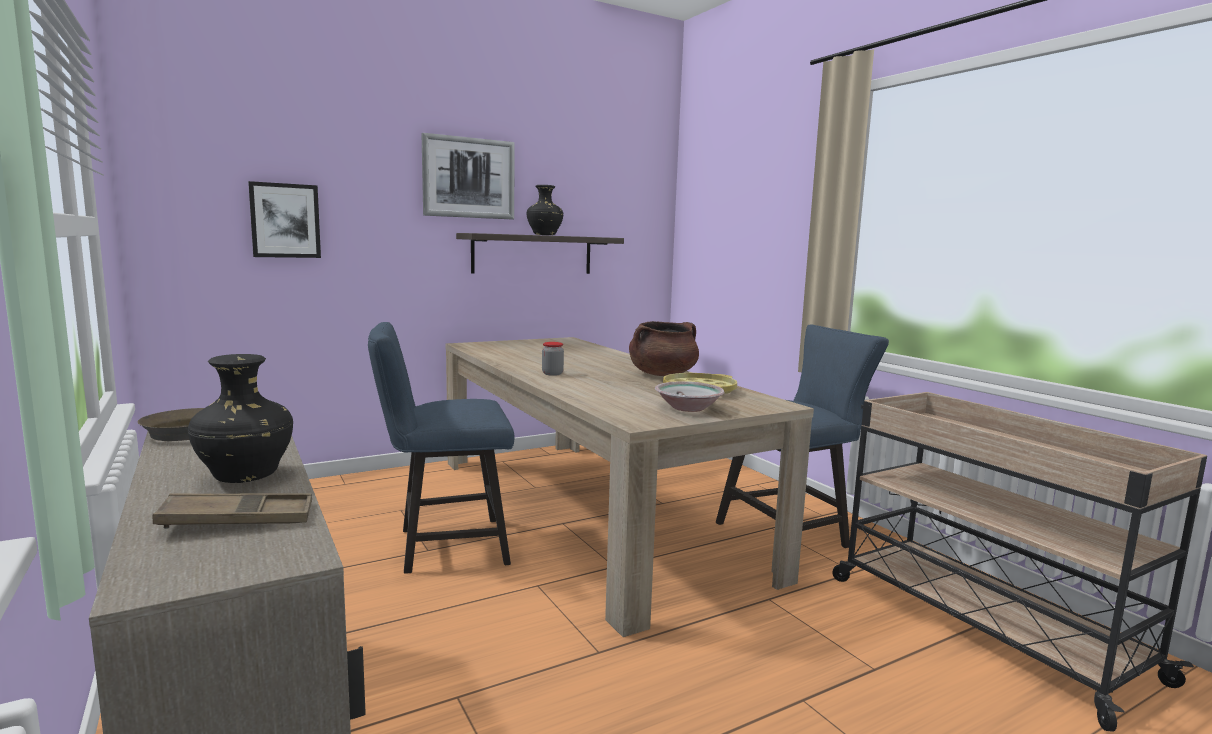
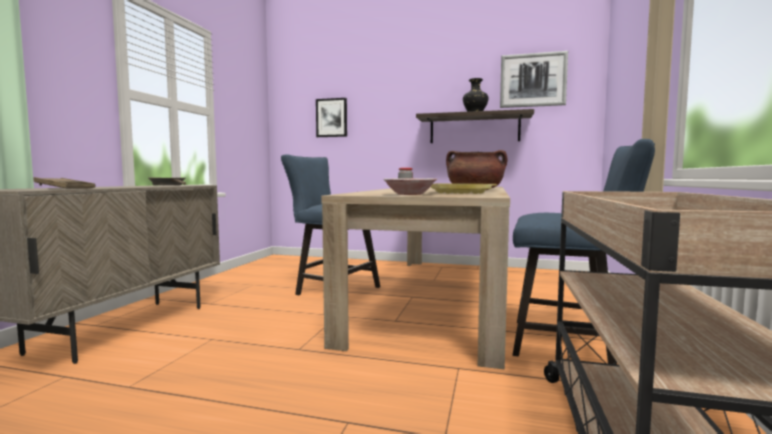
camera: 45 degrees right, 5 degrees down
(244, 476) = (120, 187): black vase -> none
(469, 178) = (430, 83): picture -> picture (532, 80)

